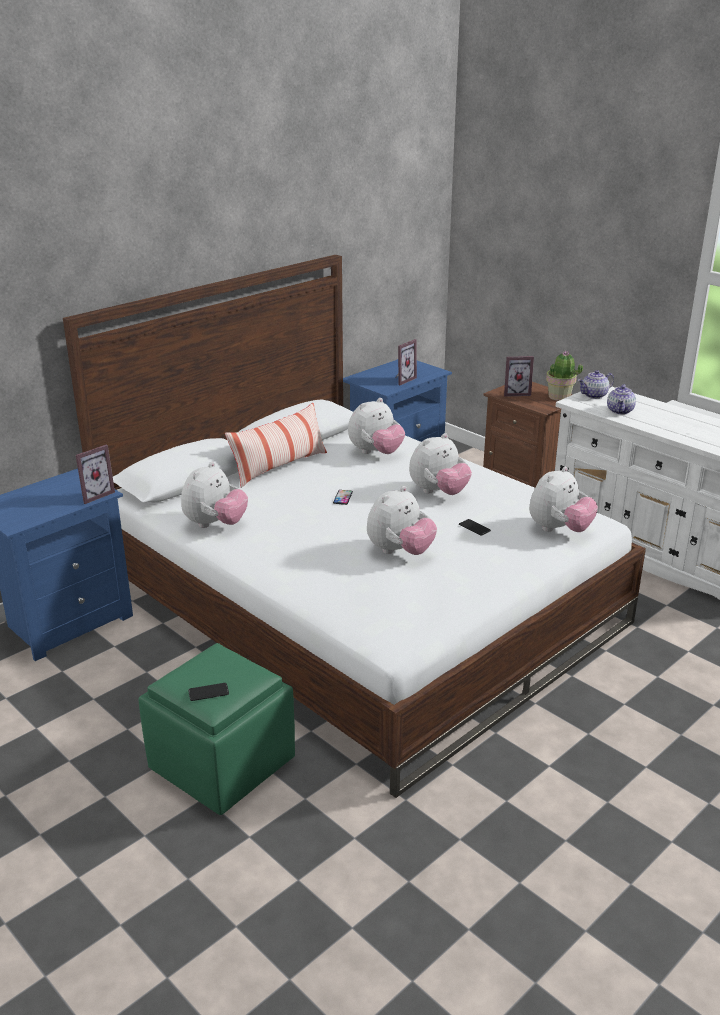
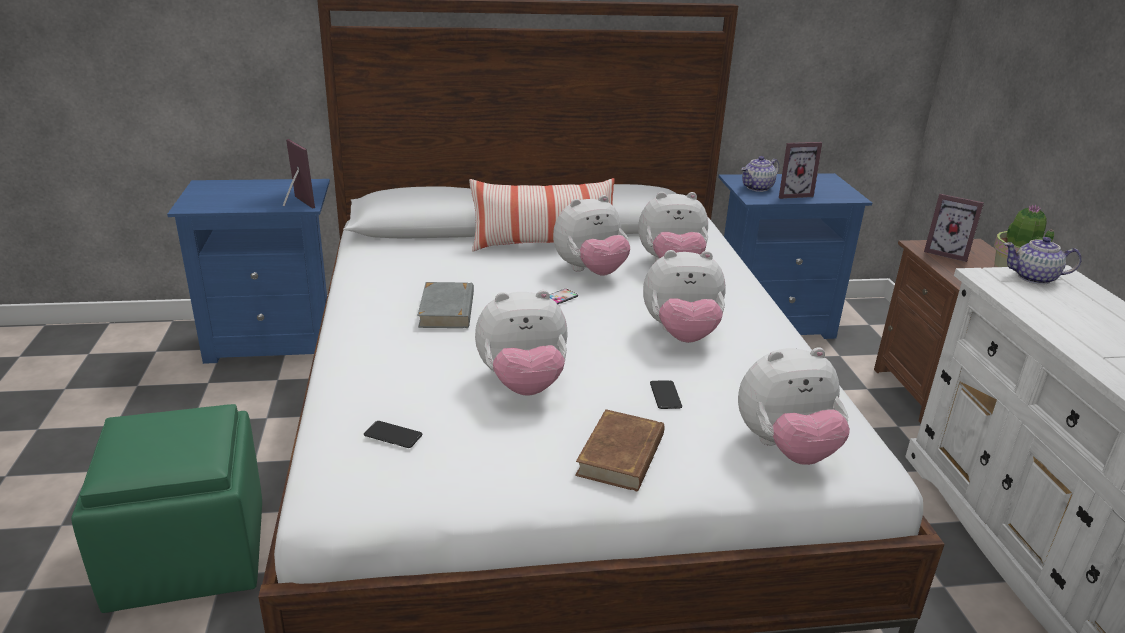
camera: 35 degrees right, 0 degrees up
(94, 495) = (295, 204): picture frame -> picture frame turned 120 degrees counterclockwise
(208, 692) = (128, 453): phone -> phone (393, 435)
(215, 524) = (387, 277): plush toy -> plush toy (590, 272)
(290, 529) = (447, 310): none -> grey book
(495, 564) = (621, 455): none -> brown book
(620, 411) = (1053, 310): teapot -> teapot (757, 188)

